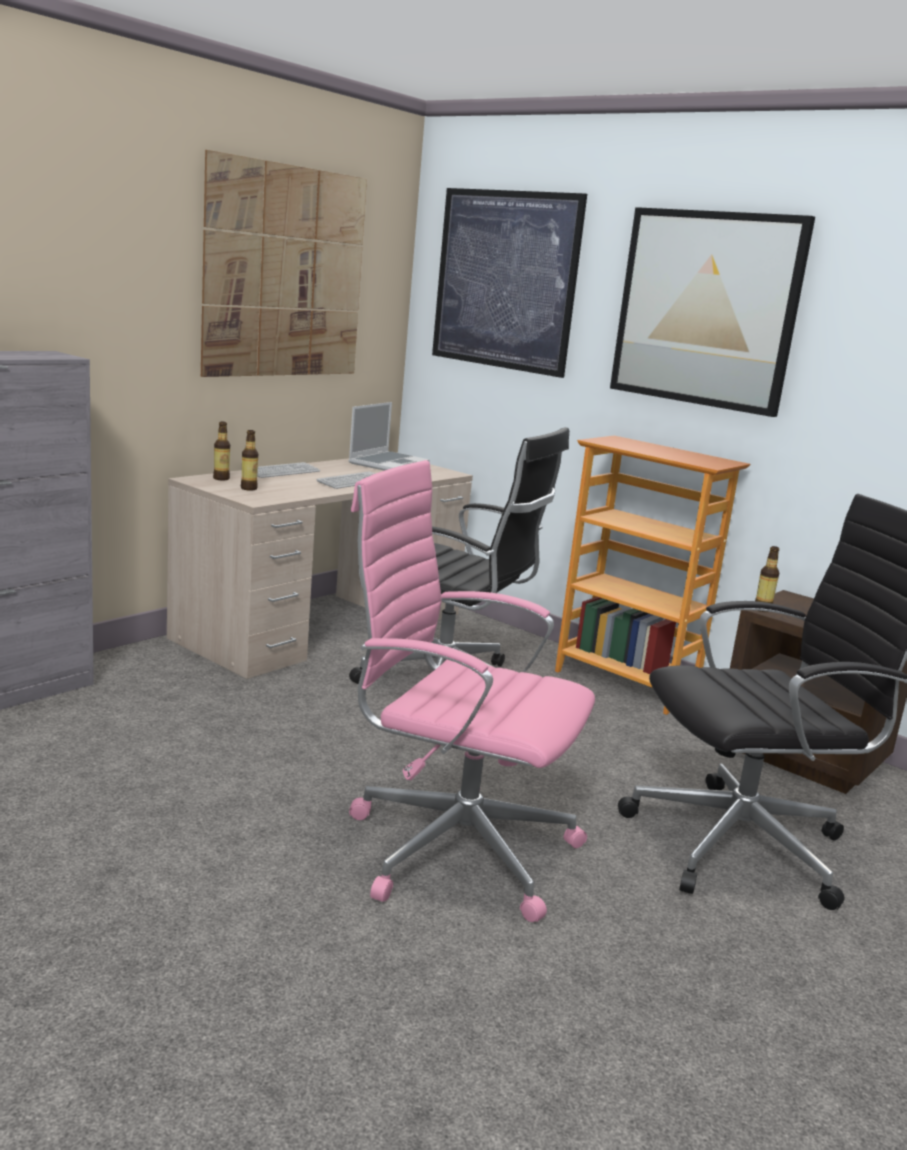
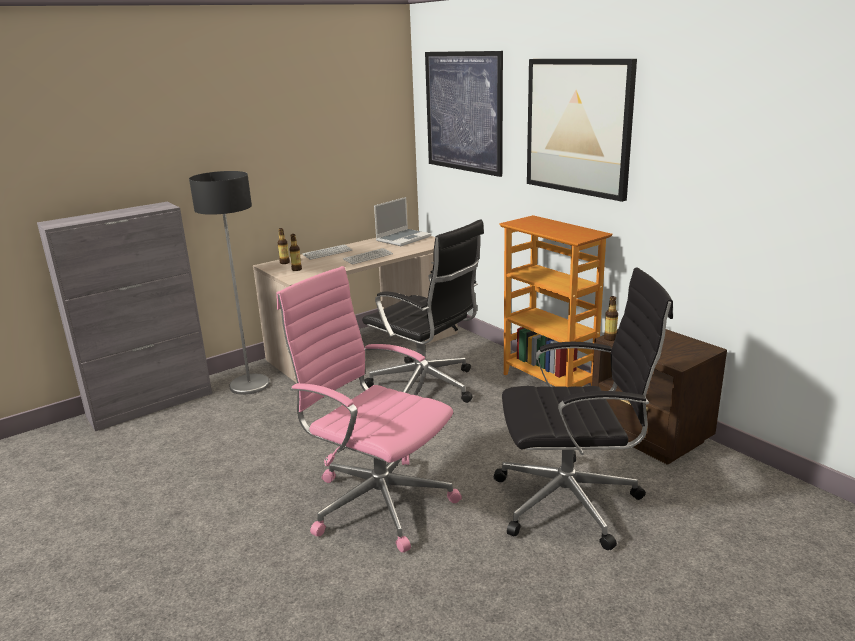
camera: 15 degrees right, 5 degrees up
(155, 674) = (249, 385): none -> floor lamp
(285, 273) = (317, 127): picture -> none

